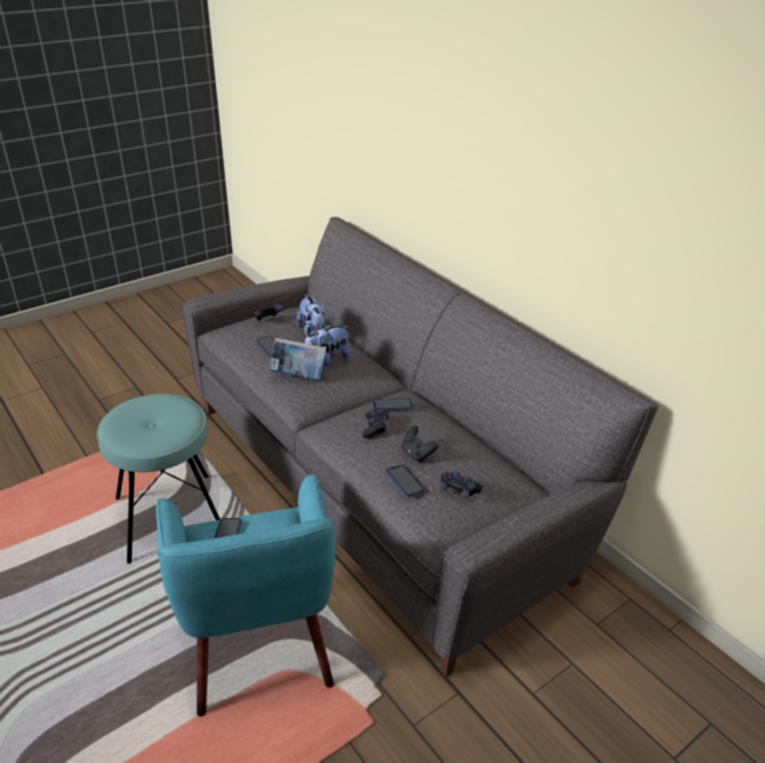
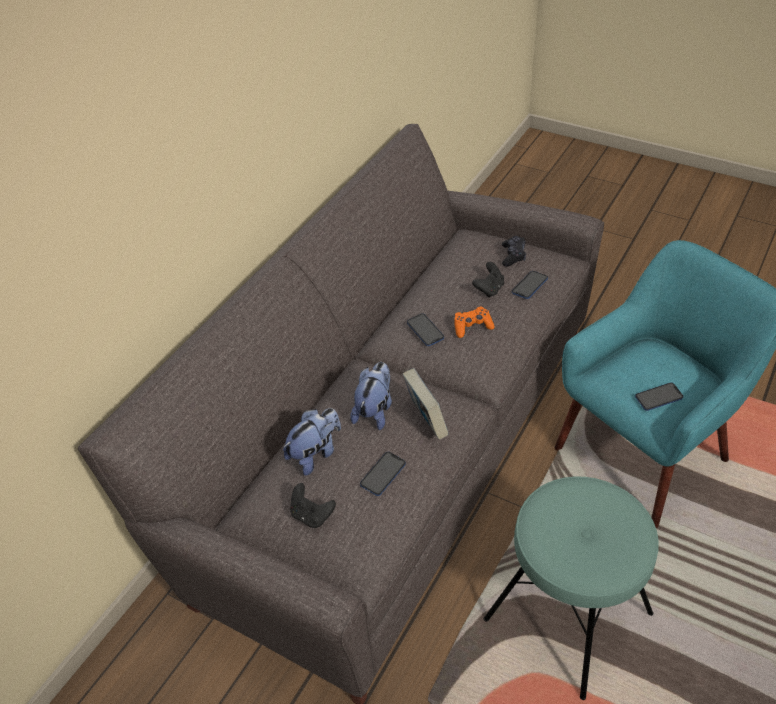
camera: 110 degrees left, 10 degrees up
(327, 359) = (375, 410): plush toy -> plush toy turned 105 degrees counterclockwise
(375, 427) = (472, 327): black game controller -> orange game controller

